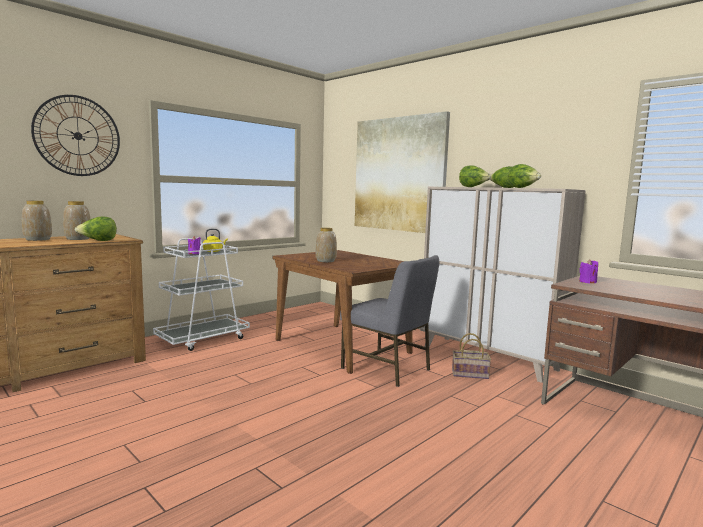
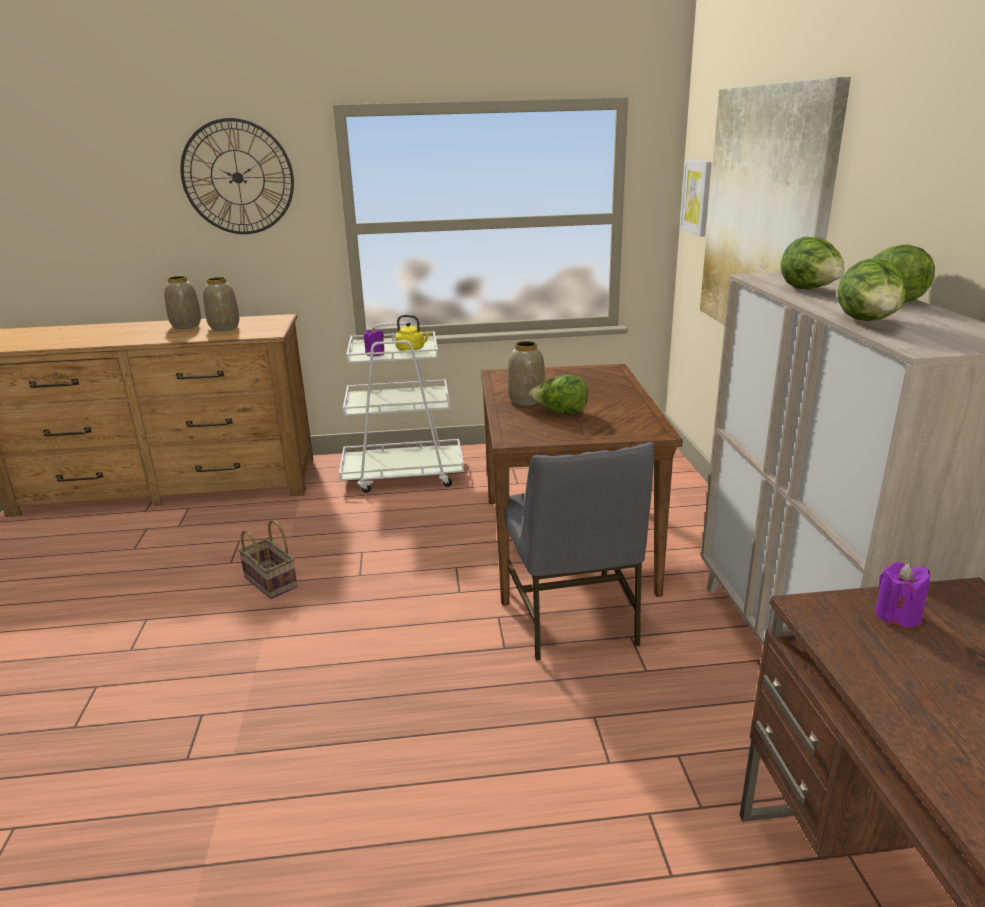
camera: 40 degrees right, 15 degrees up
(98, 241) = (231, 336): lettuce -> lettuce (560, 413)
(339, 173) = (697, 197): none -> picture
(470, 374) = (702, 685): basket -> basket (272, 582)

